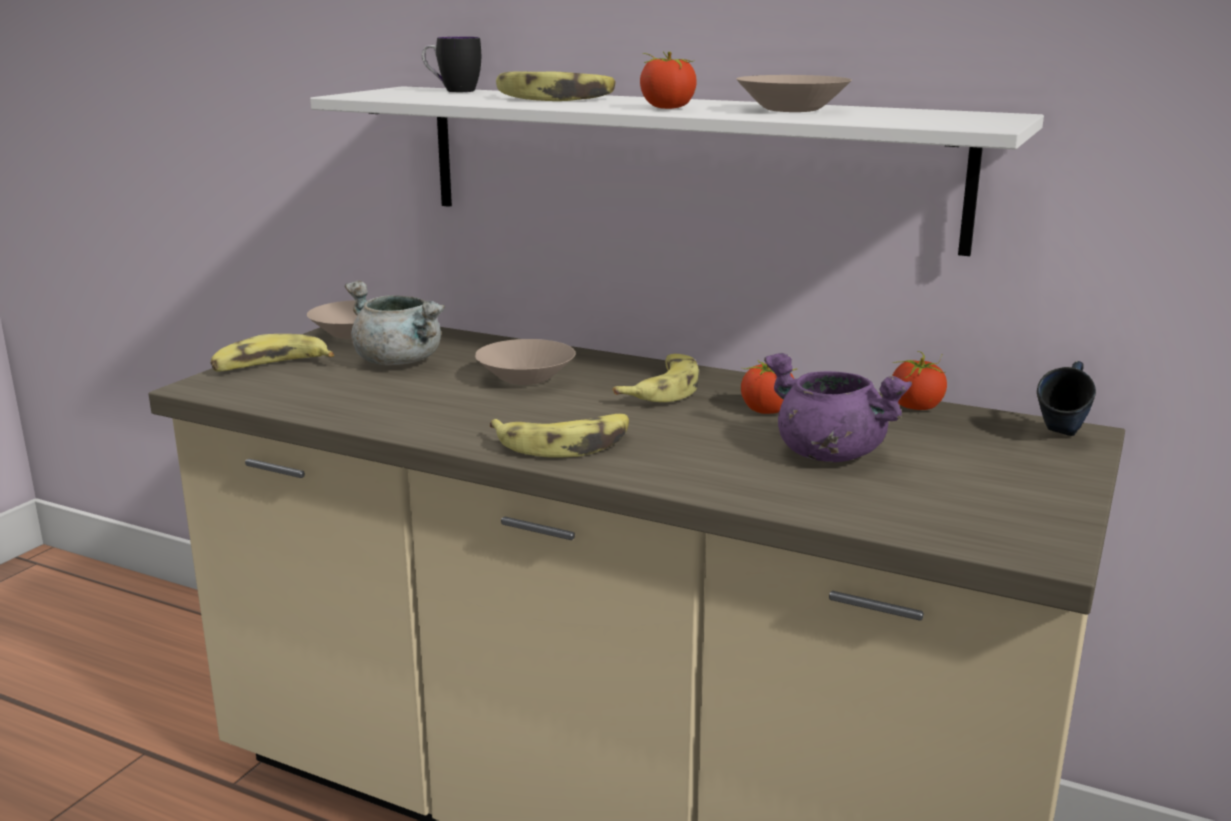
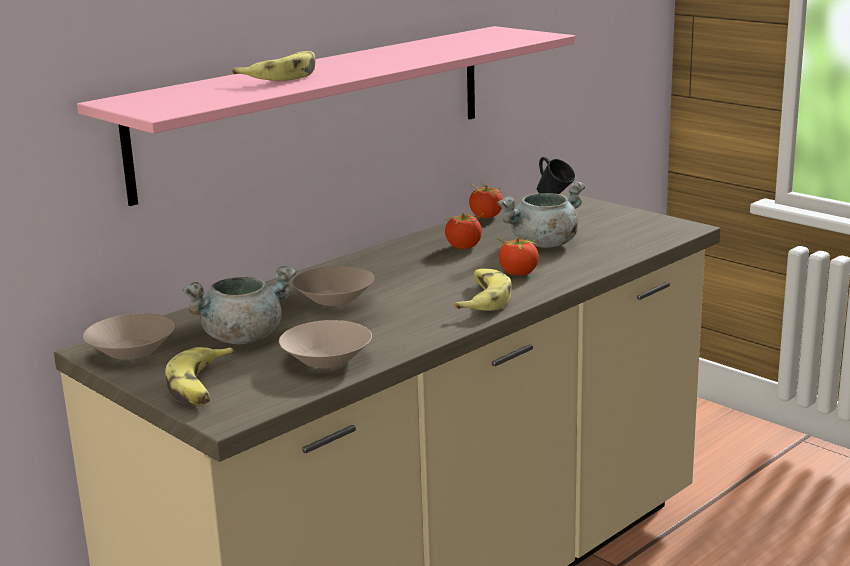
camera: 70 degrees left, 0 degrees up
(452, 91) = (169, 92): mug -> none
(662, 390) = (399, 266): banana -> none
(667, 108) = (390, 63): tomato -> tomato (518, 273)
(681, 164) = (318, 108): white shelf -> pink shelf
(792, 110) = (431, 49): beige bowl -> beige bowl (326, 360)
(827, 453) = (543, 244): purple cooking pot -> grey cooking pot

